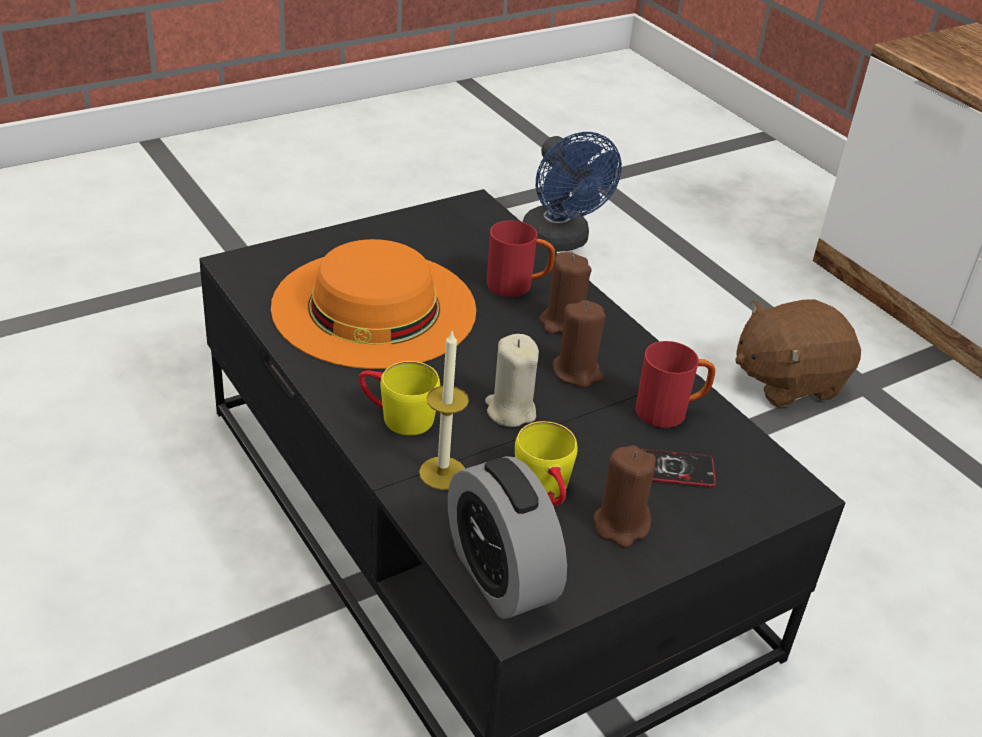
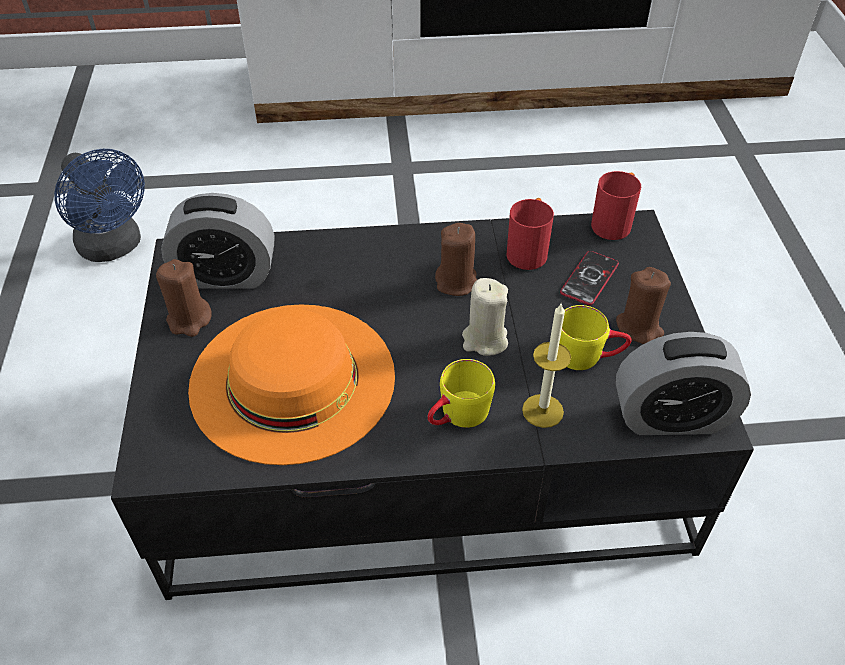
camera: 60 degrees left, 10 degrees up
(469, 236) = (226, 275): none -> alarm clock
(518, 286) = (323, 273): red mug -> red mug (614, 223)
(560, 242) = (114, 247): blue fan -> blue fan turned 45 degrees clockwise
(563, 323) = (389, 265): brown candle -> brown candle (189, 320)
(786, 381) = (375, 201): brown plush toy -> none

